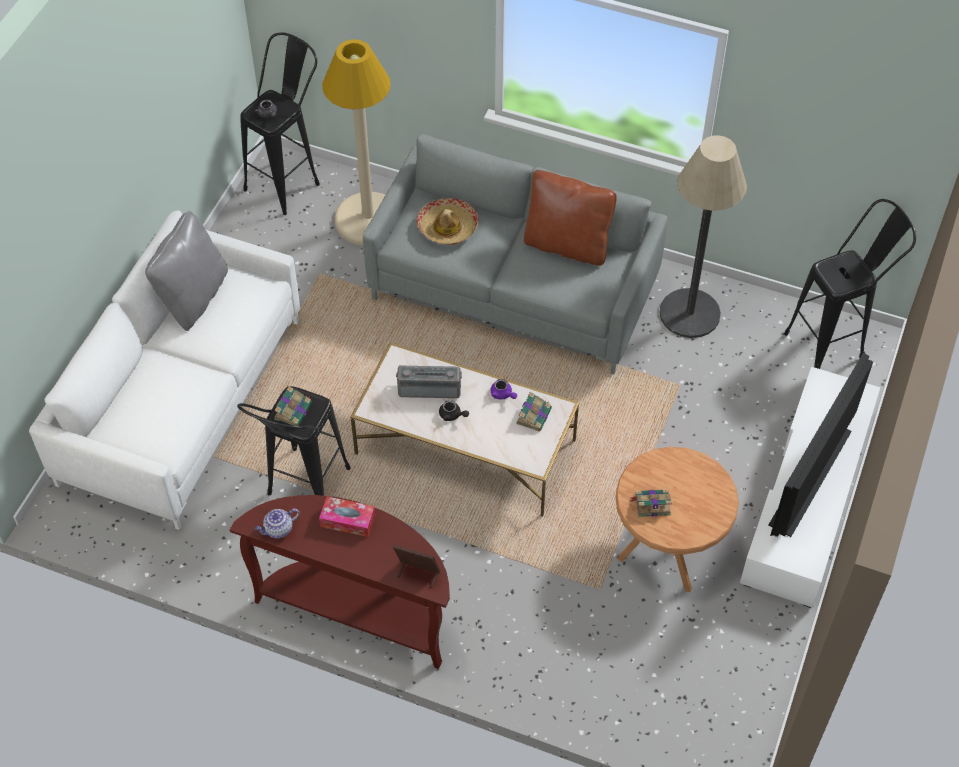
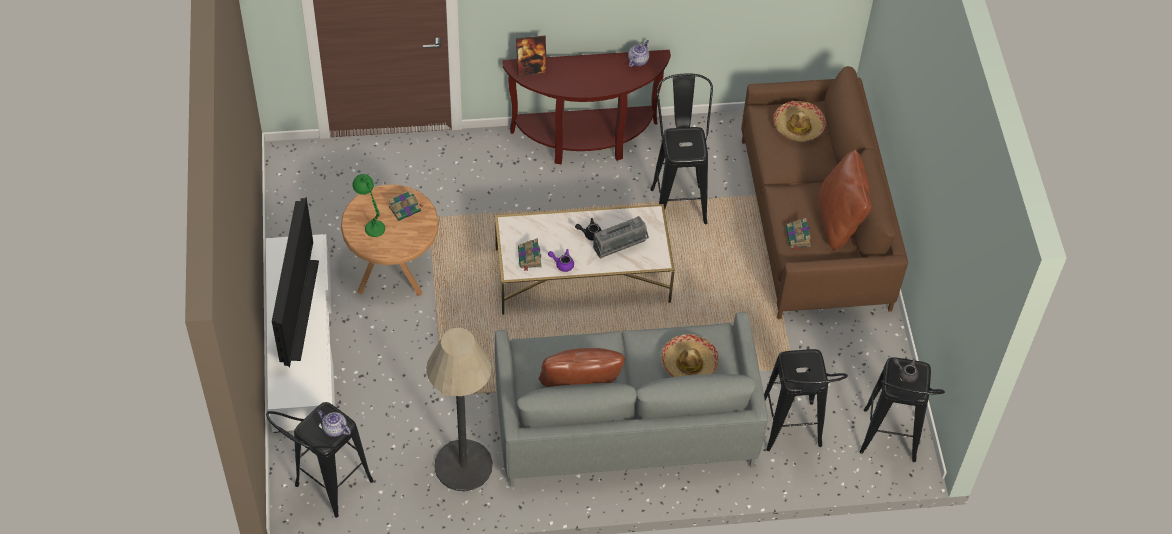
camera: 150 degrees right, 0 degrees up
(143, 416) = (798, 126): none -> hat
(182, 401) = (814, 223): white sofa -> brown sofa
(193, 297) = (839, 222): grey pillow -> brown pillow
(293, 410) = (689, 143): book -> book (798, 237)
(348, 520) = (597, 82): tissue box -> none
(368, 220) = (791, 436): beige floor lamp -> black stool
(699, 504) = (371, 222): none -> green table lamp
(836, 267) = (334, 429): none -> teapot

